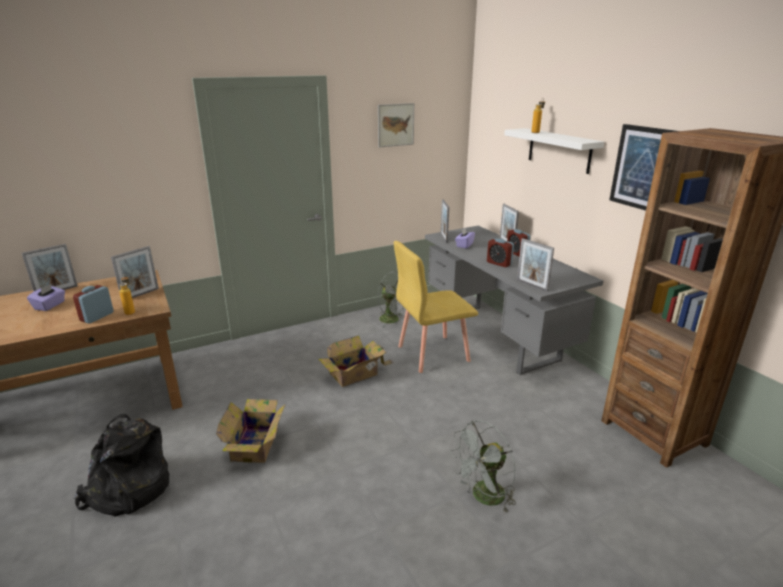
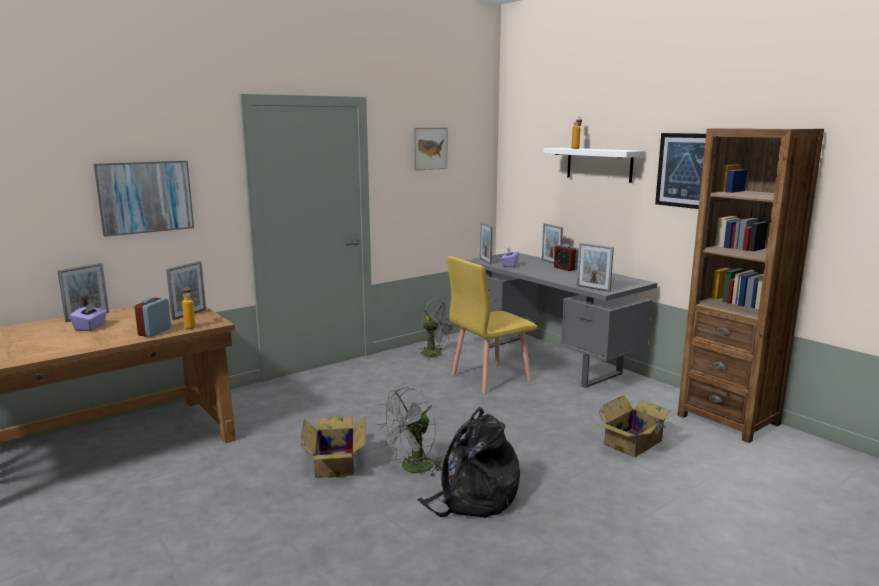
camera: 10 degrees left, 10 degrees down
(105, 181) = (145, 197): none -> picture
(128, 490) = (211, 510): black backpack -> black backpack (473, 498)
(355, 374) = (416, 399): cardboard box -> cardboard box (635, 442)
(484, 498) = (590, 480): grey fan -> grey fan (412, 469)
(499, 263) = (552, 276): alarm clock -> none

